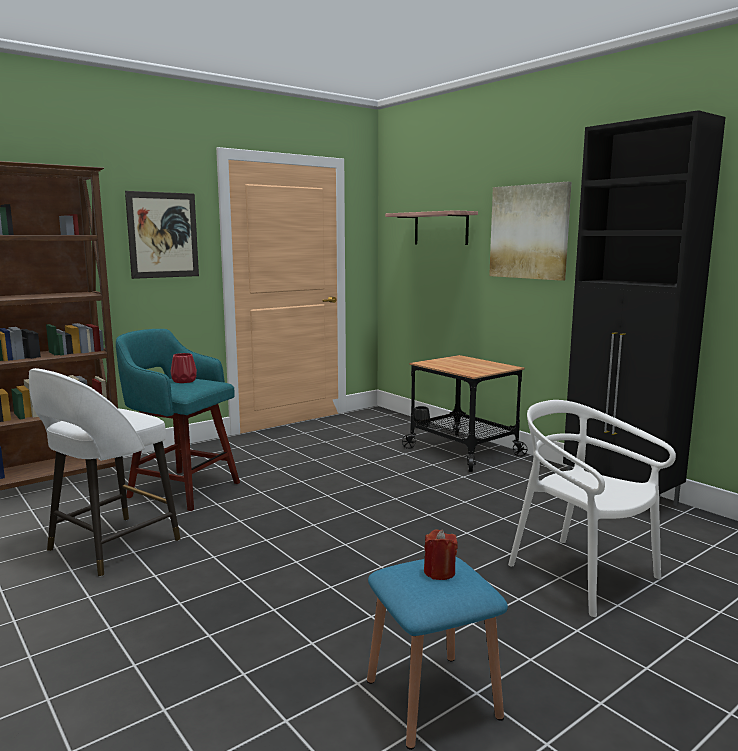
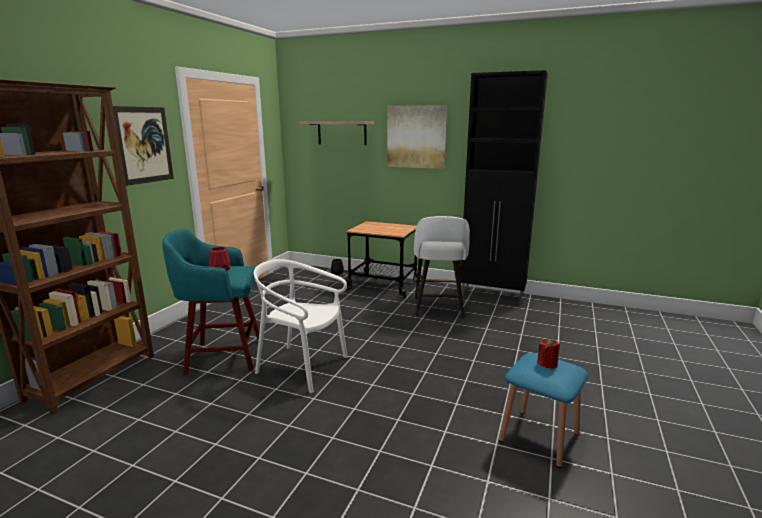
camera: 30 degrees left, 5 degrees up
(110, 546) = (223, 415): white stool -> white stool (438, 308)
(582, 574) = (525, 345): white chair -> white chair (302, 367)

